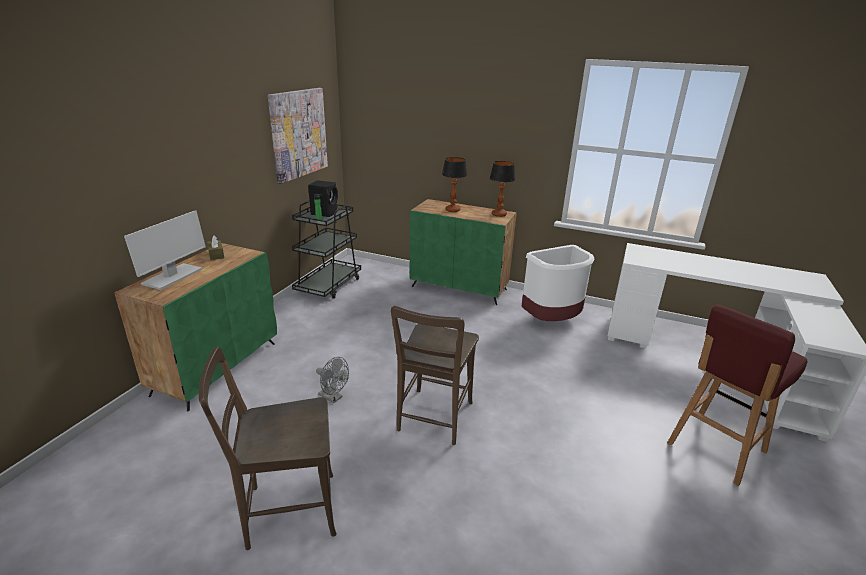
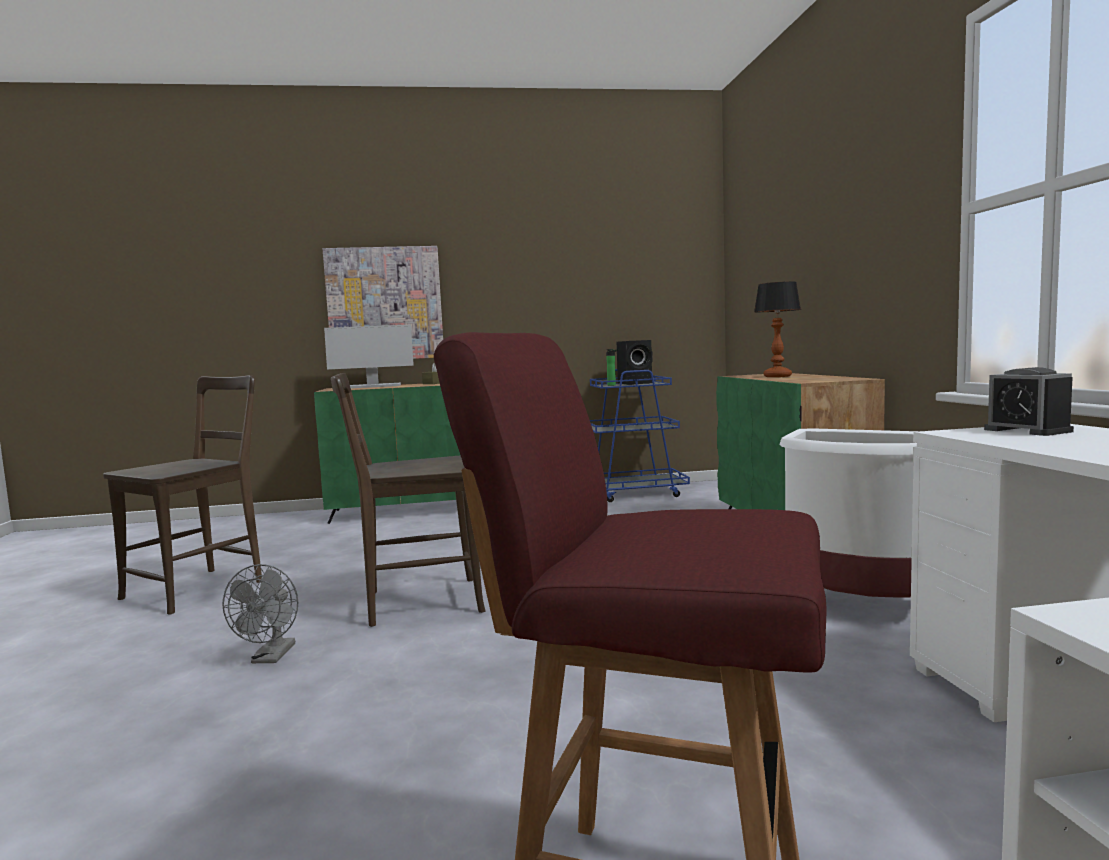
camera: 60 degrees right, 20 degrees down
(285, 510) = (200, 588): brown chair -> brown chair turned 75 degrees clockwise
(298, 134) = (625, 280): picture -> picture (385, 304)
(329, 285) = (633, 493): black cart -> blue cart
(333, 397) = (405, 553): grey fan -> grey fan (271, 657)
(499, 214) = (838, 379): table lamp -> none
(641, 254) = (1027, 430): none -> alarm clock

